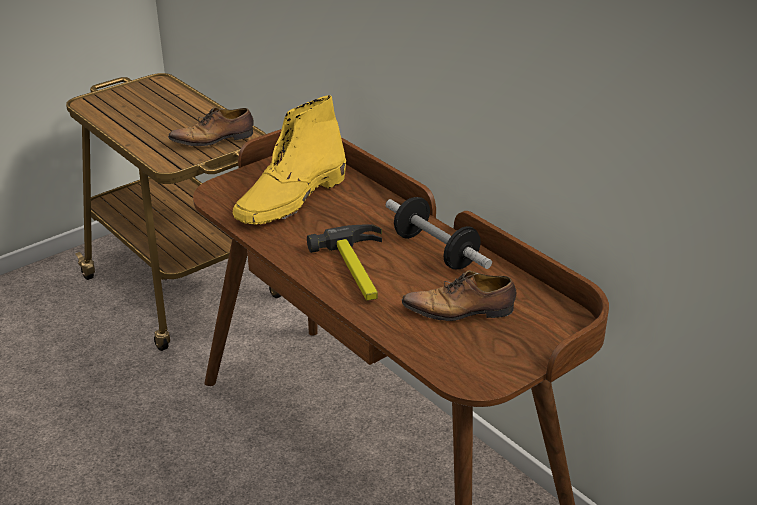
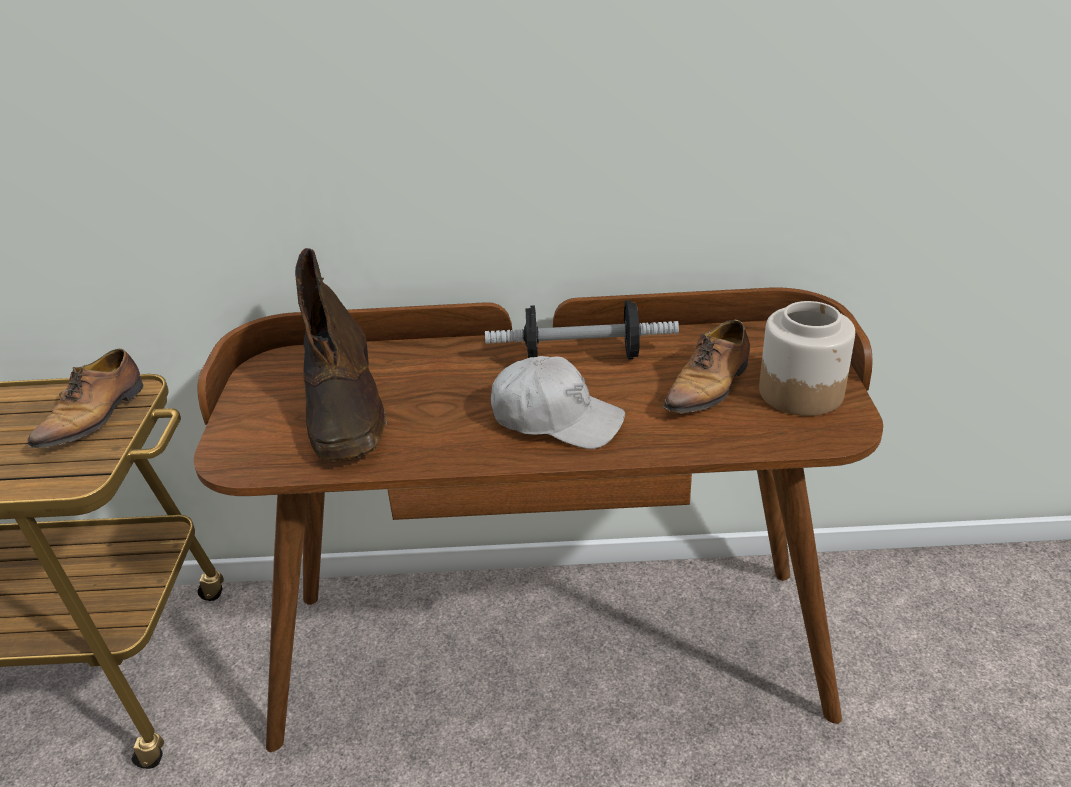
camera: 50 degrees left, 0 degrees up
(291, 200) = (345, 408): yellow boot -> brown boot
(358, 270) = (556, 419): hammer -> white cap
(499, 350) = (801, 392): none -> jar

